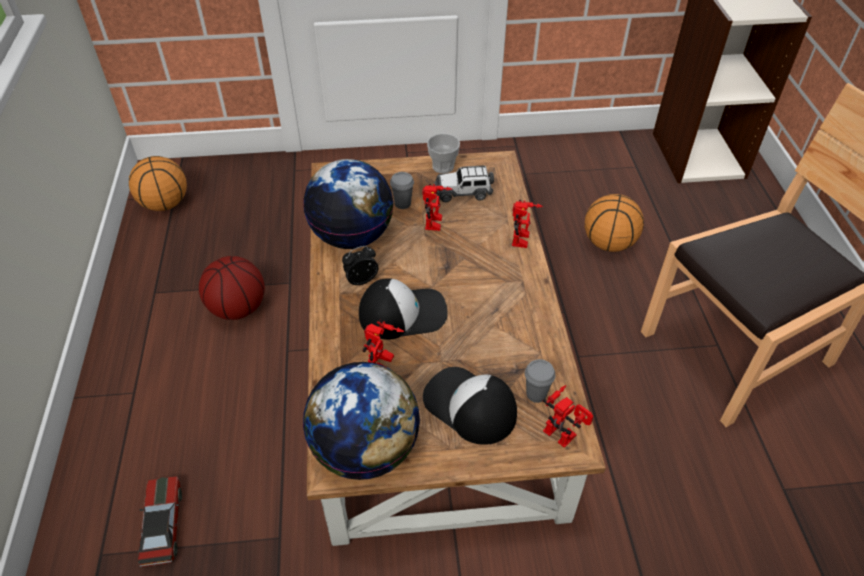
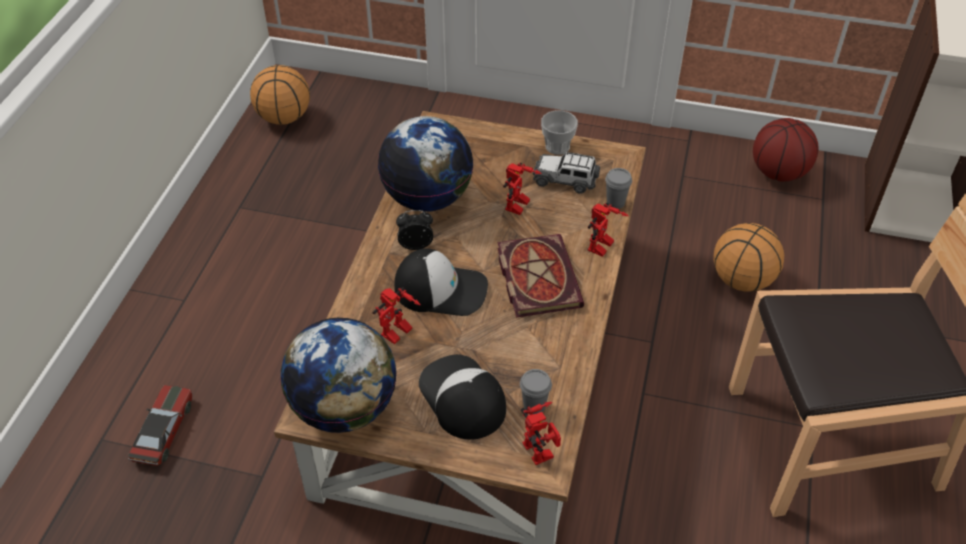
camera: 20 degrees right, 0 degrees up
(237, 308) = (312, 244): basketball -> basketball (778, 172)
(402, 204) = (495, 177): grey cup -> grey cup (615, 203)
(480, 279) = (536, 276): none -> book

